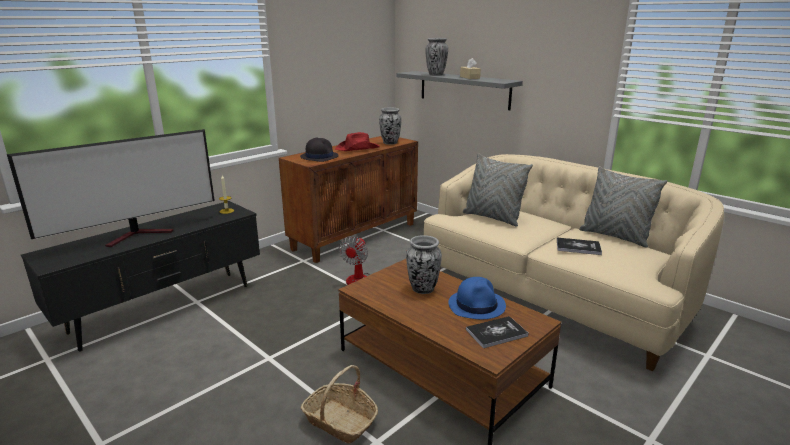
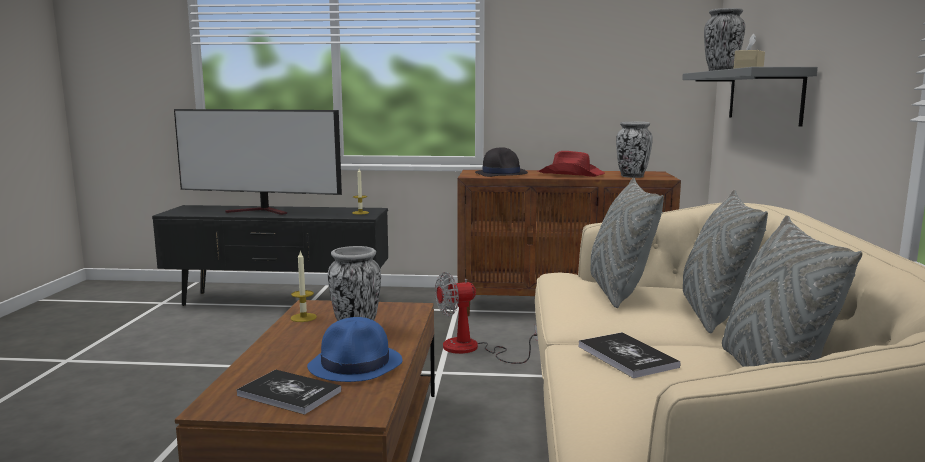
camera: 50 degrees right, 10 degrees down
(340, 421) = (170, 438): basket -> none
(378, 297) = (303, 317): none -> candle
(539, 216) = (713, 315): none -> grey pillow

